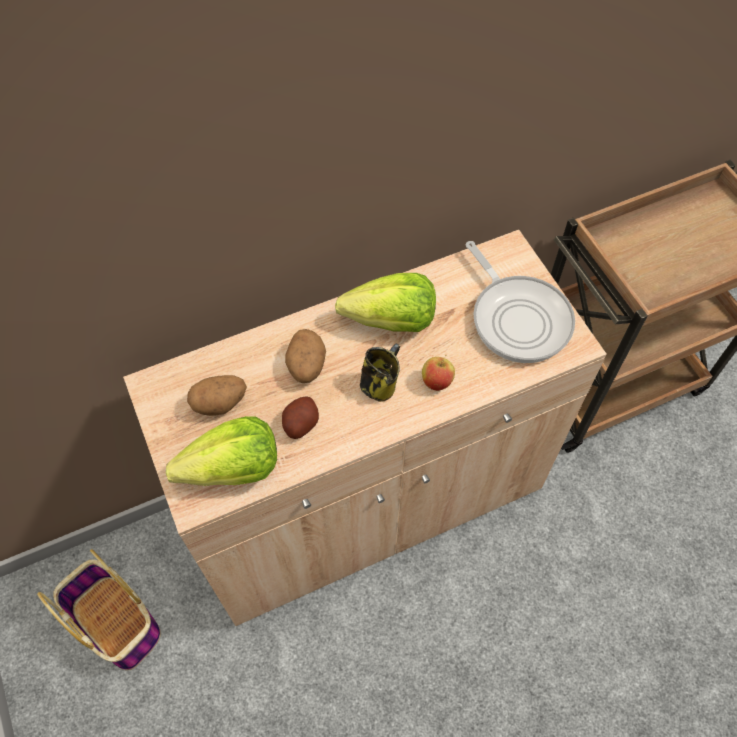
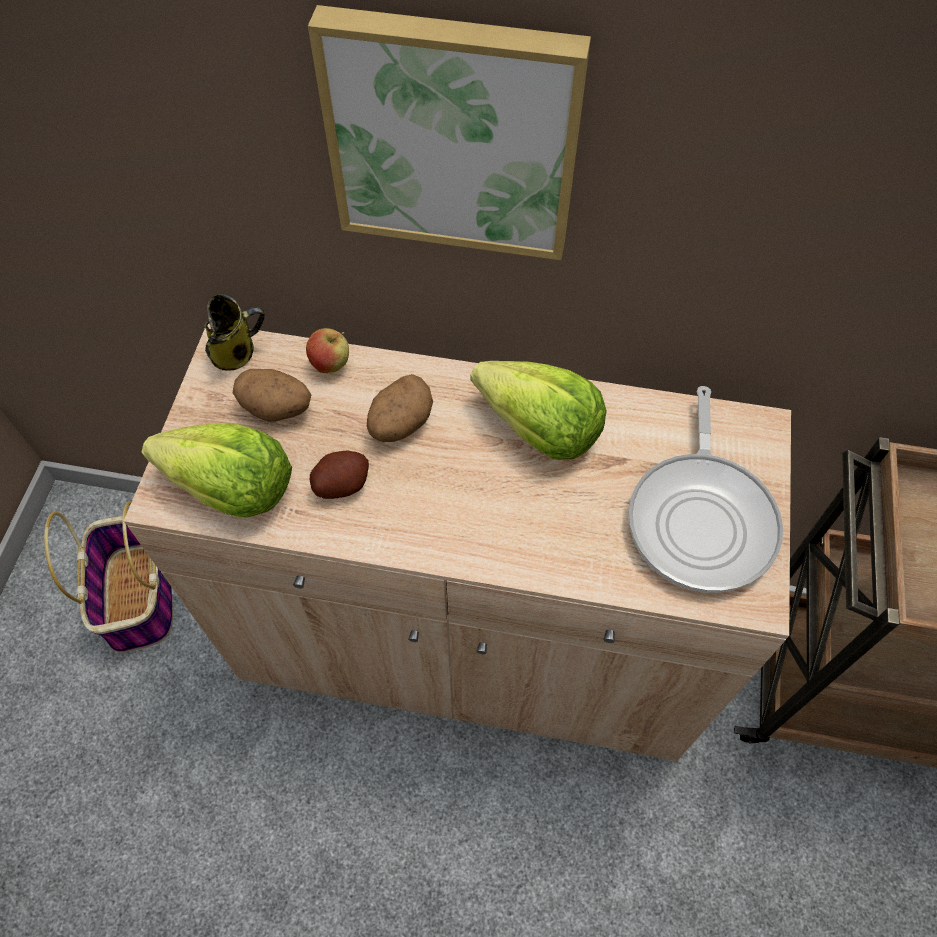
camera: 35 degrees right, 0 degrees up
(285, 162) = (453, 134): none -> picture
(380, 384) = (466, 495): mug -> mug (236, 352)
(437, 382) = (535, 533): apple -> apple (331, 365)

